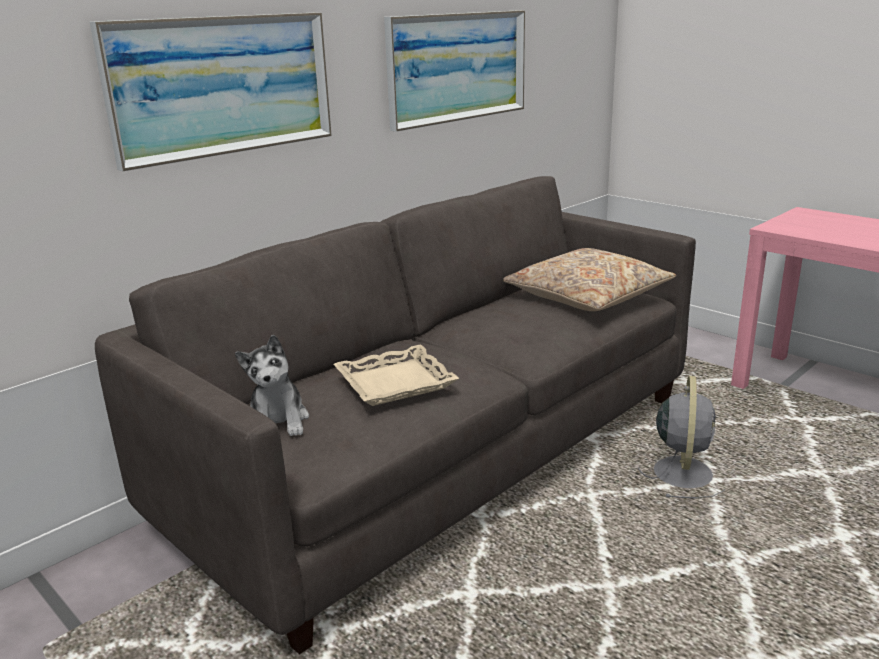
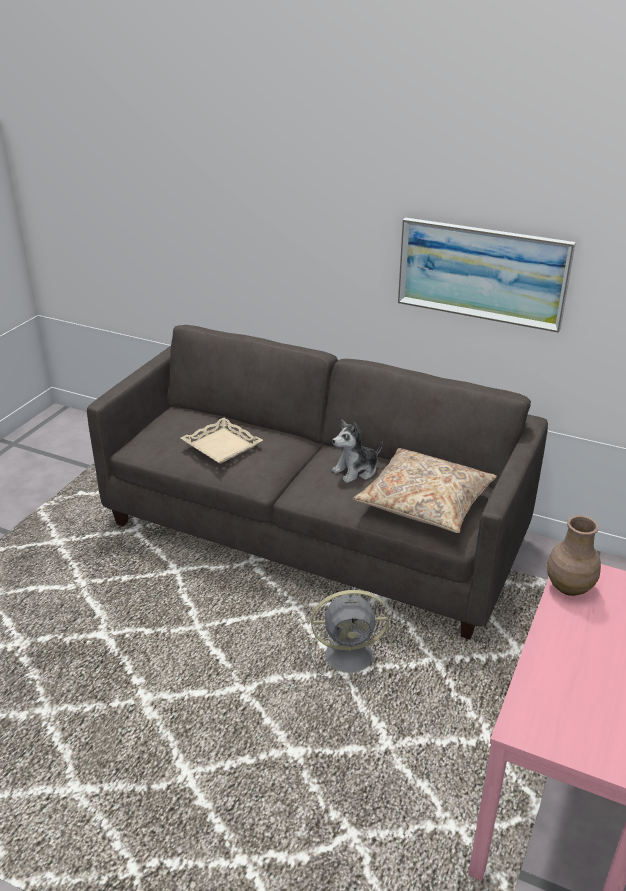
camera: 70 degrees right, 10 degrees up
(223, 85) = (272, 233): picture -> none
(278, 421) = (175, 424): plush toy -> plush toy (356, 471)
(802, 232) = (568, 586): none -> brown vase

